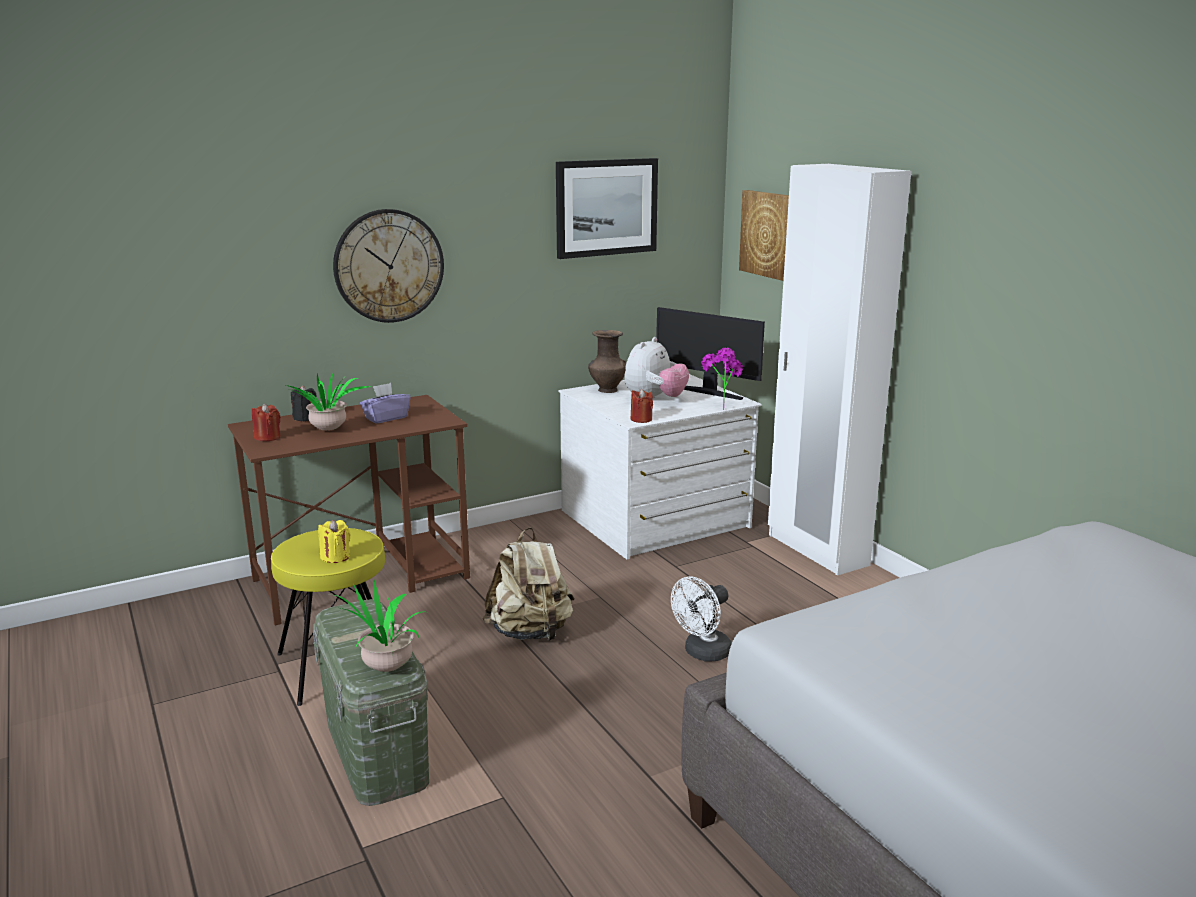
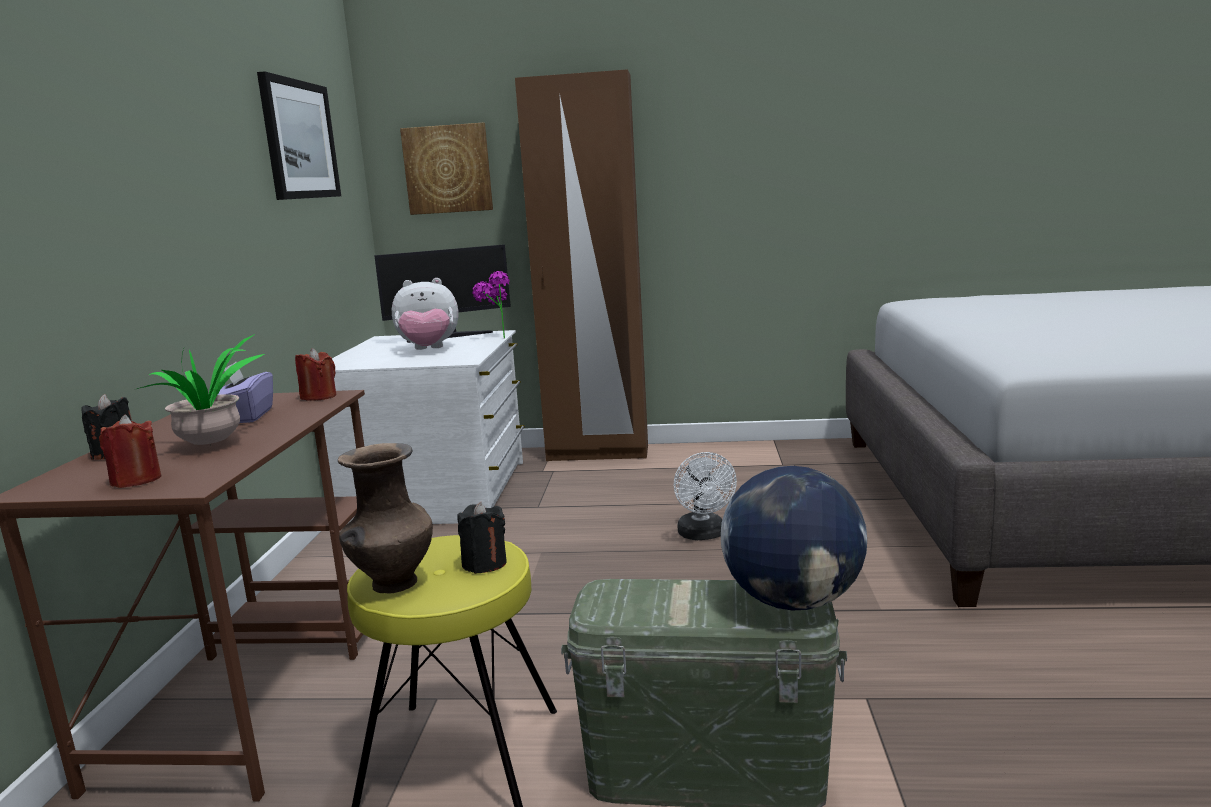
camera: 55 degrees left, 5 degrees down
(335, 557) = (484, 563): yellow candle -> black candle
(383, 669) = (793, 601): potted plant -> globe
(388, 266) = (135, 197): wall clock -> none
(530, 633) = (561, 604): beige backpack -> none
(606, 390) = (359, 358): brown vase -> brown vase (393, 584)
(641, 419) = (467, 358): red candle -> red candle (319, 397)
(654, 400) = (428, 349): plush toy -> plush toy turned 105 degrees clockwise
(816, 550) = (597, 453): white wardrobe -> brown wardrobe

